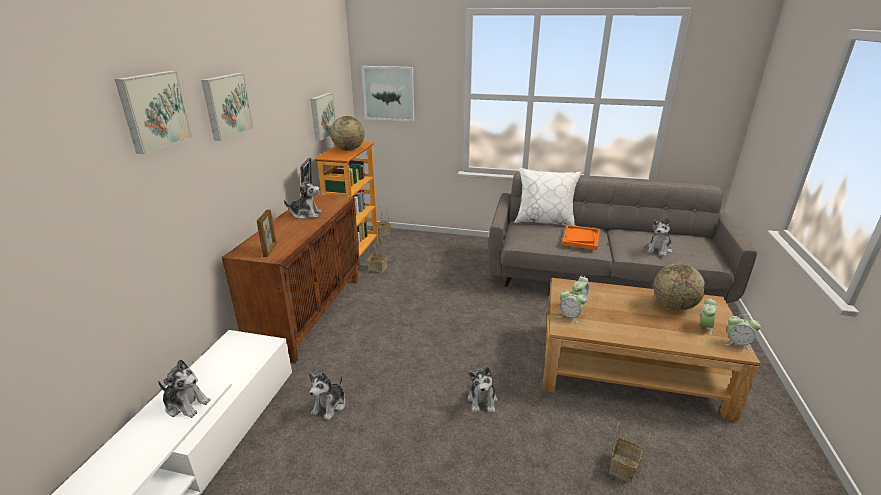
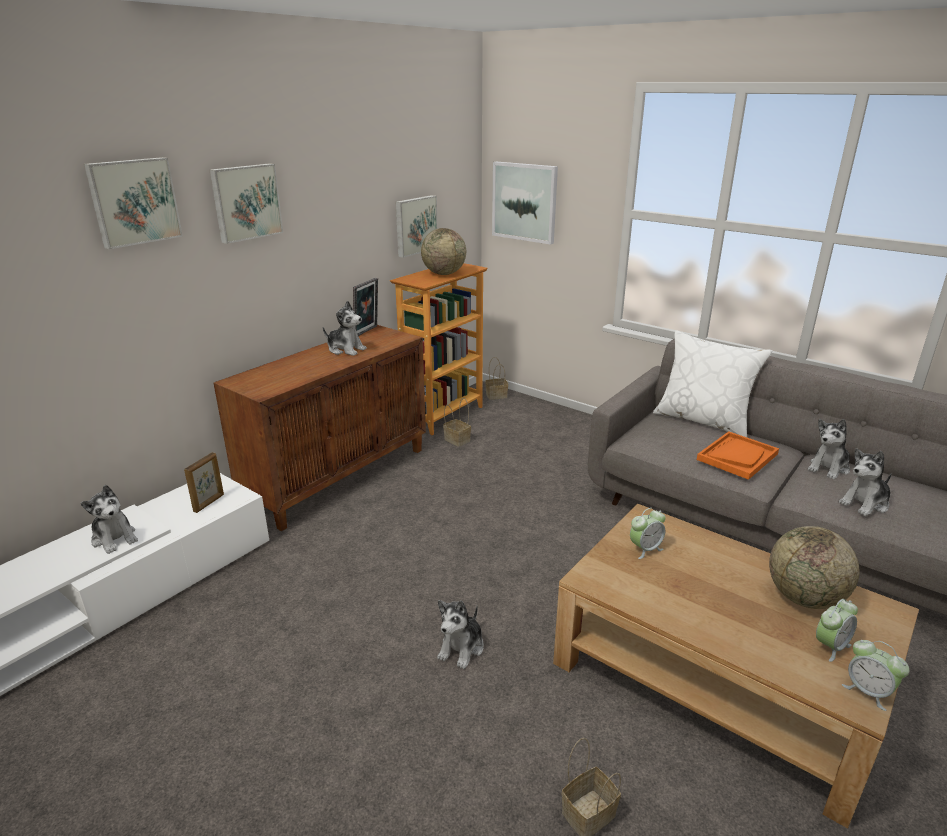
camera: 25 degrees right, 0 degrees up
(270, 250) = (266, 384): picture frame -> picture frame (209, 503)
(330, 406) = (281, 592): plush toy -> plush toy (829, 468)
(569, 316) = (612, 565): alarm clock -> none

